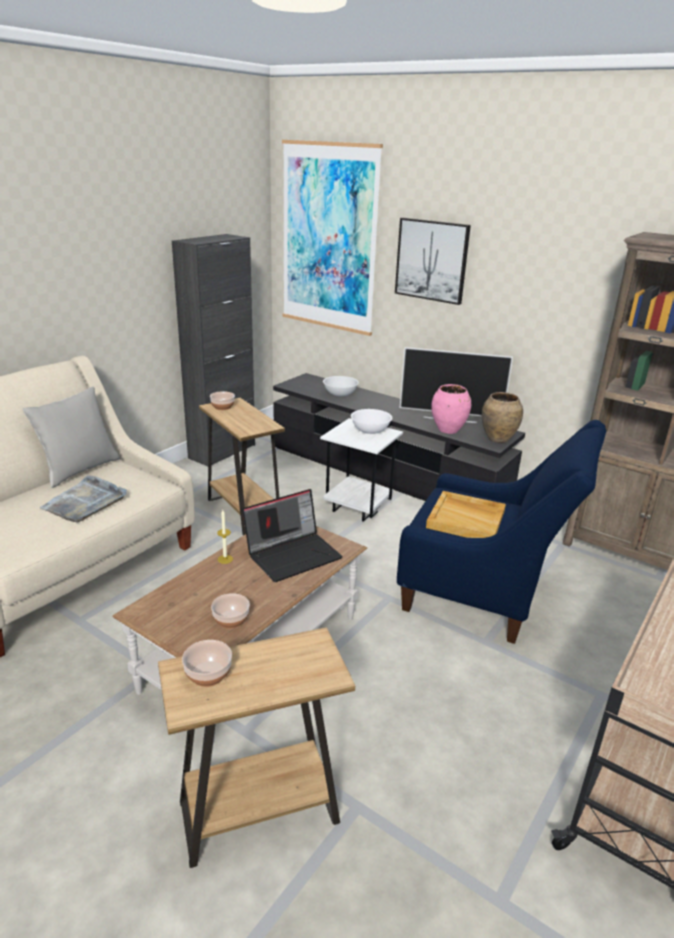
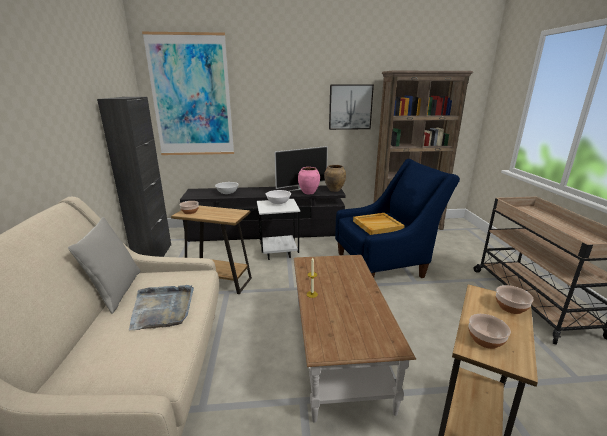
camera: 40 degrees left, 5 degrees down
(231, 619) = (374, 321): bowl -> bowl (510, 307)
(293, 554) = (340, 274): laptop -> none
(432, 260) = (269, 101): picture -> picture (350, 107)

